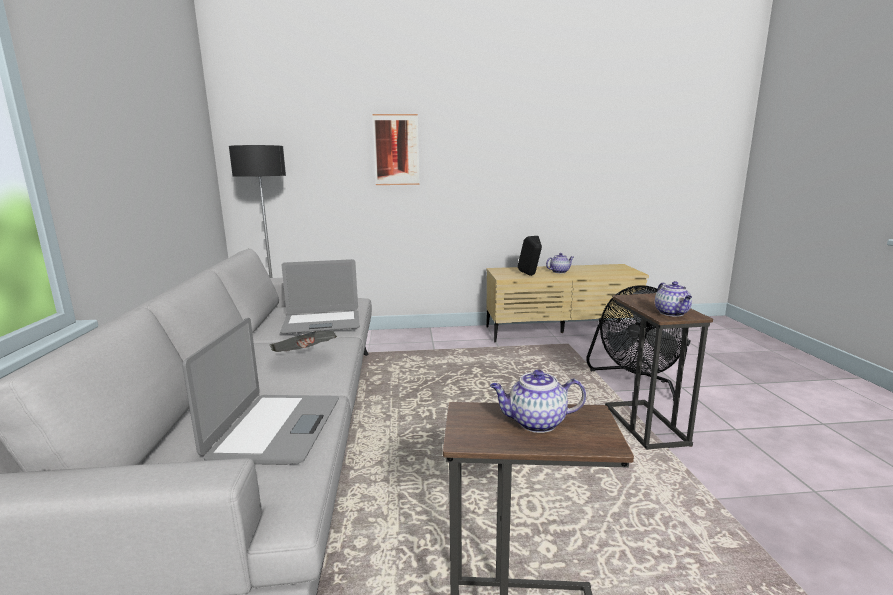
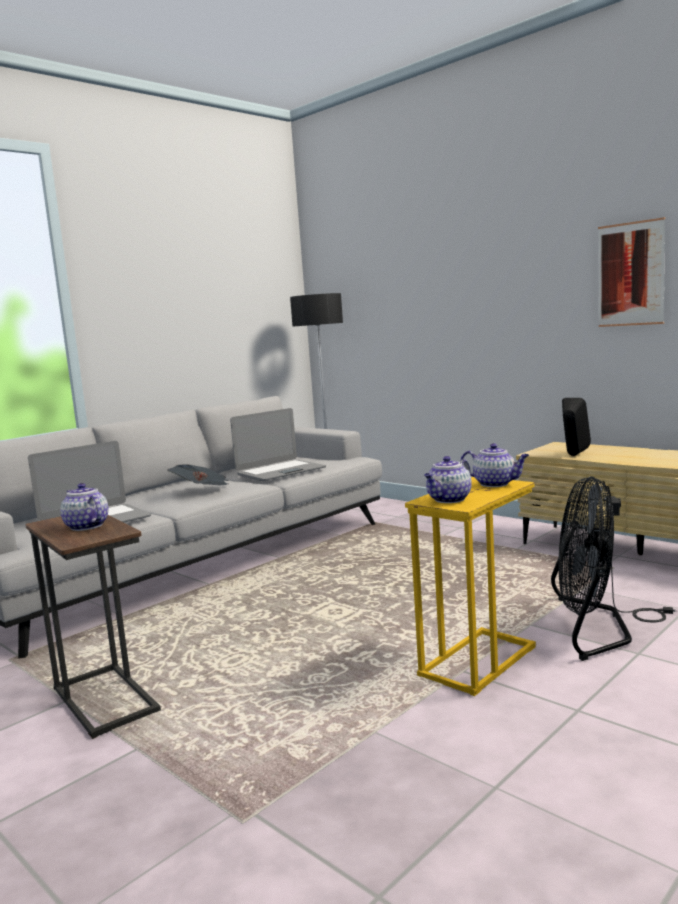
camera: 50 degrees right, 5 degrees down
(322, 323) = (280, 472): laptop -> laptop turned 75 degrees counterclockwise
(396, 150) = (450, 286): picture -> picture (631, 274)
(559, 272) = (630, 456): teapot -> teapot (495, 484)
(646, 425) = (478, 662): brown side table -> yellow side table

